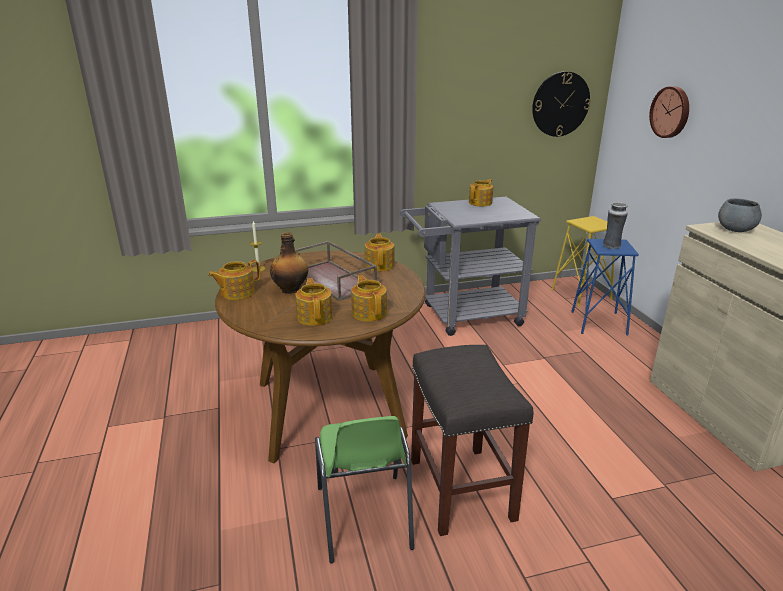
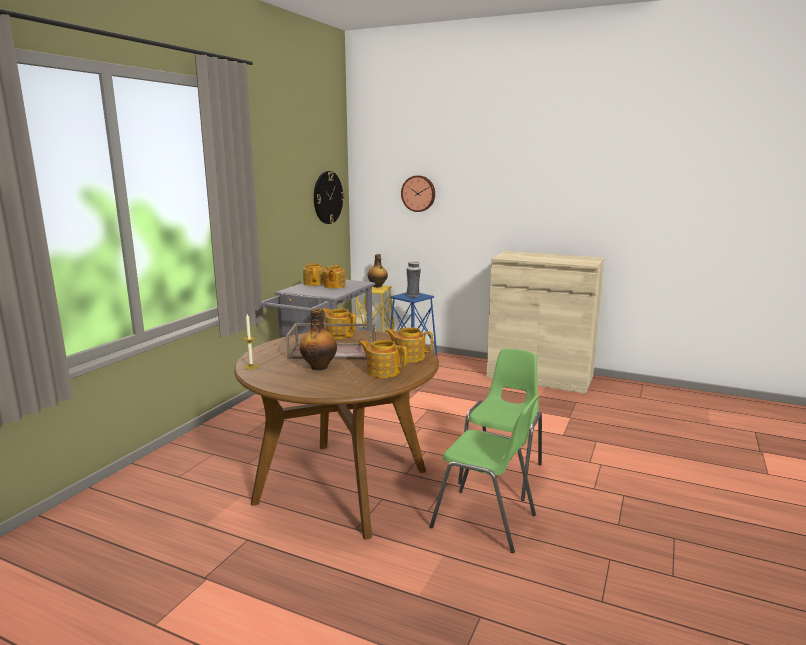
camera: 50 degrees left, 10 degrees down
(237, 293) = (282, 384): teapot -> teapot (334, 286)
(462, 490) = (502, 474): grey stool -> green chair
(600, 222) = (377, 286): none -> bottle
(735, 230) = (515, 255): grey bowl -> none

